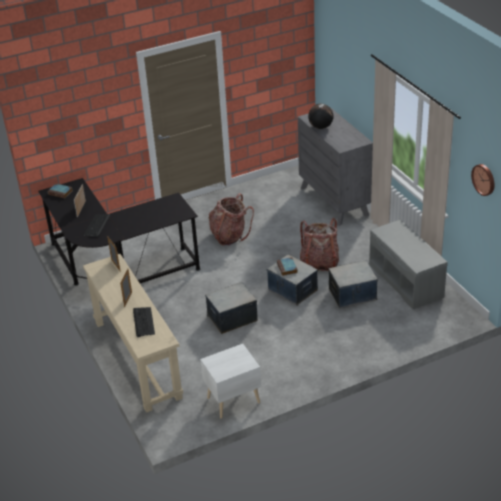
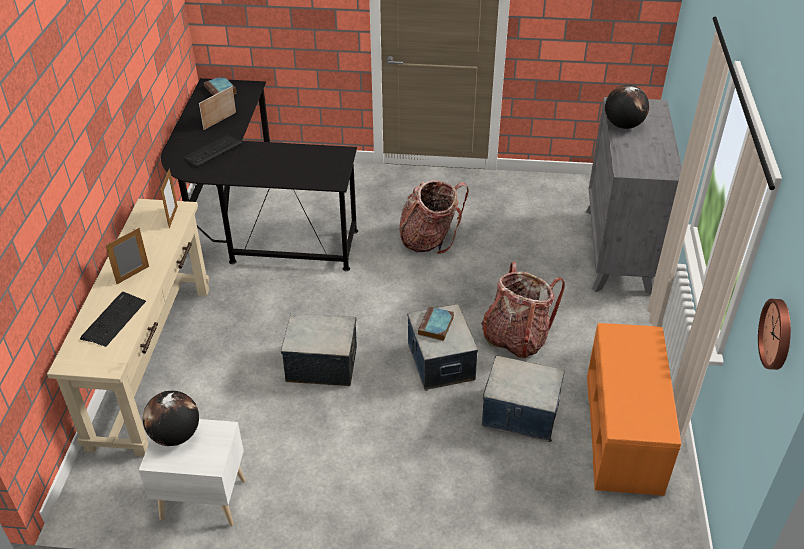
camera: 30 degrees right, 5 degrees up
(218, 362) = (175, 435): none -> globe
(406, 281) = (624, 433): grey bench -> orange bench

